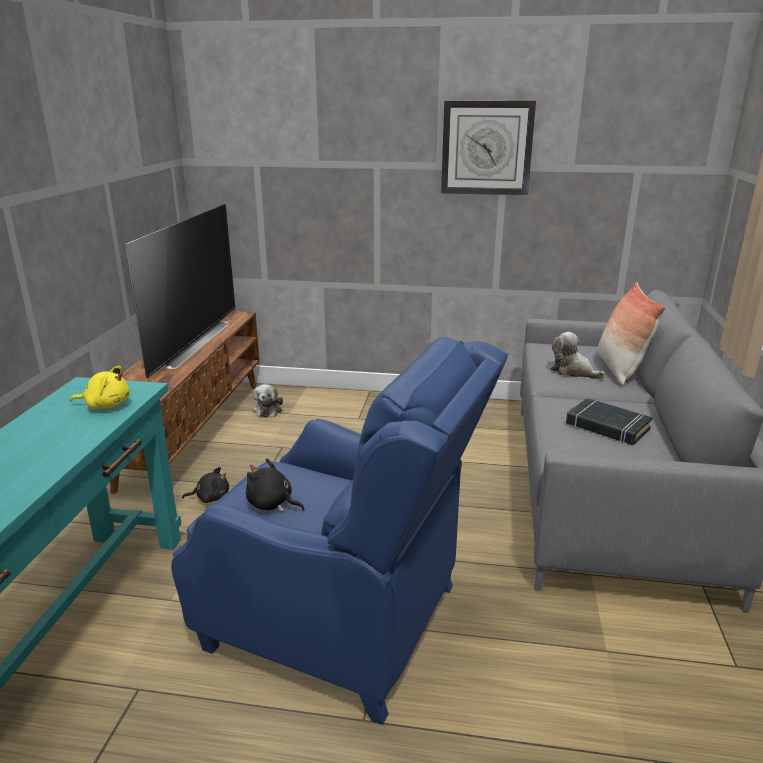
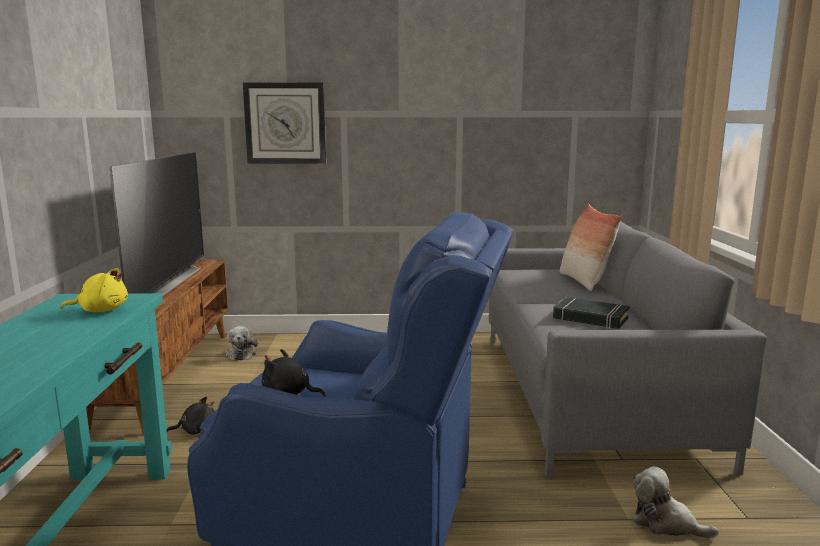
camera: 10 degrees left, 10 degrees down
(486, 148) = (444, 97): wall clock -> wall clock (285, 123)
(573, 371) = (544, 285): plush toy -> plush toy (665, 523)

